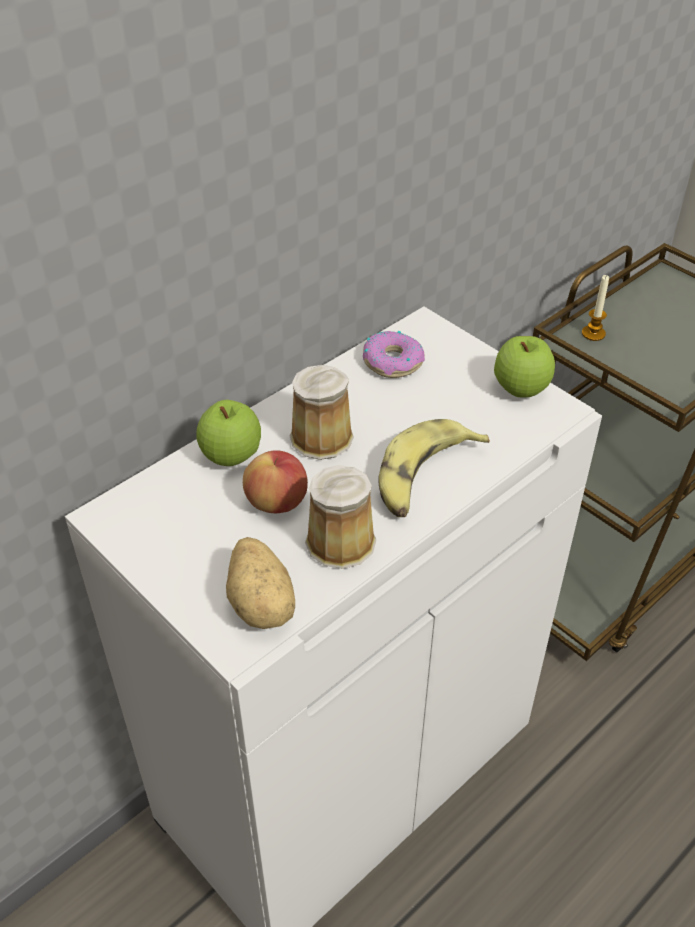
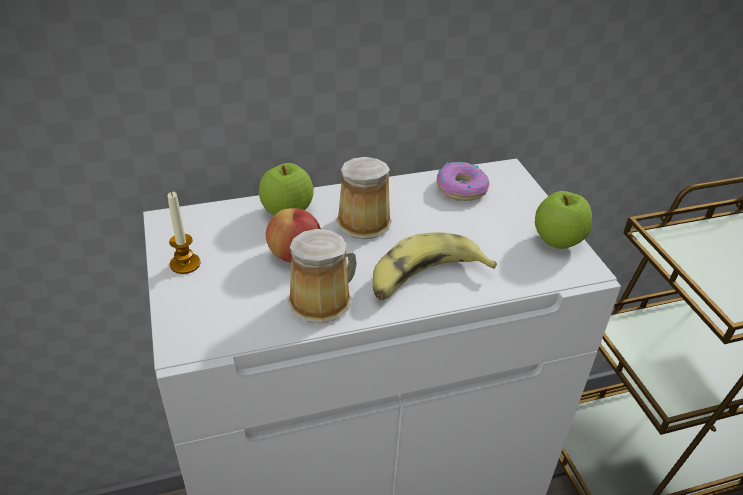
camera: 25 degrees right, 5 degrees down
(263, 603) = (226, 322): potato -> none
(593, 333) = (685, 240): candle -> candle (185, 264)

